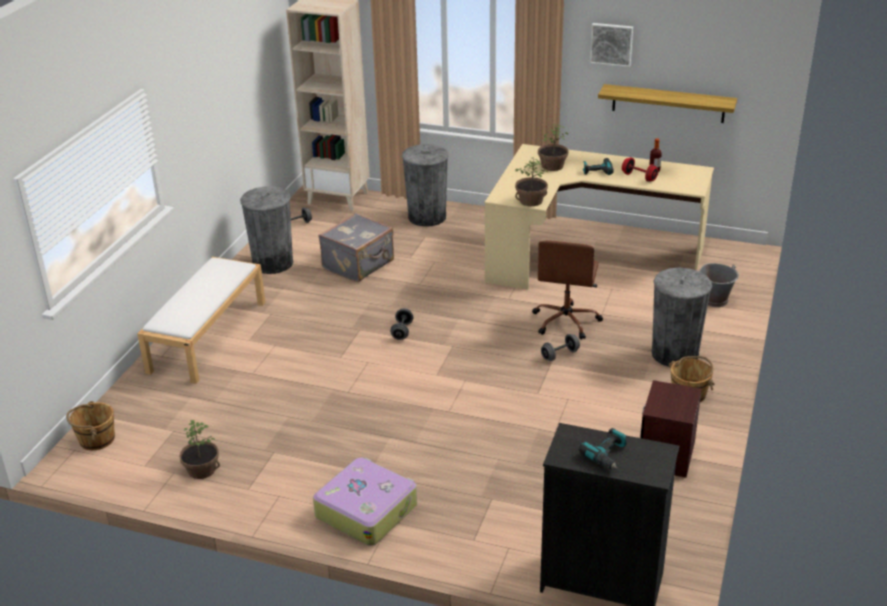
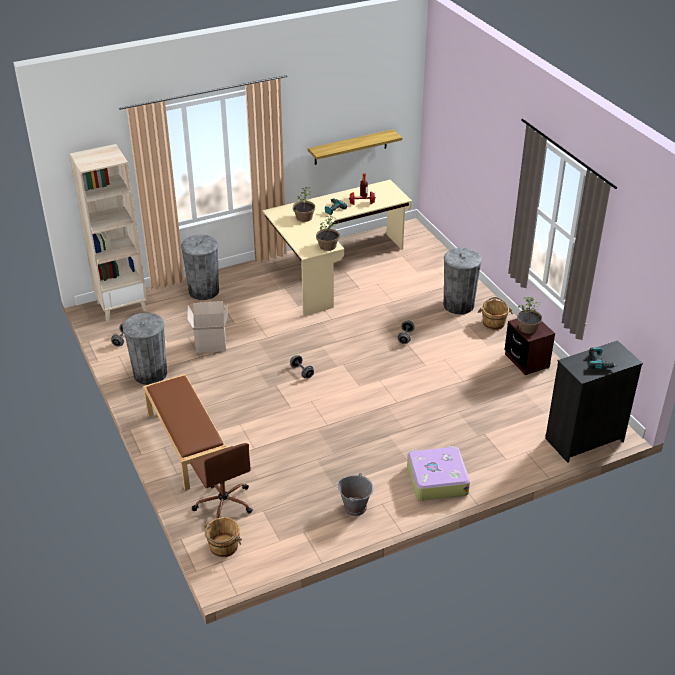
camera: 45 degrees left, 5 degrees up
(201, 470) = (317, 520): potted plant -> potted plant (528, 328)
(207, 336) = (186, 443): white bench -> brown bench
(359, 265) = (210, 344): grey suitcase -> cardboard box
(566, 321) = (381, 316): brown office chair -> brown office chair (224, 503)
(611, 44) = (310, 119): picture -> none
(715, 300) = (436, 263): grey bucket -> grey bucket (355, 507)

